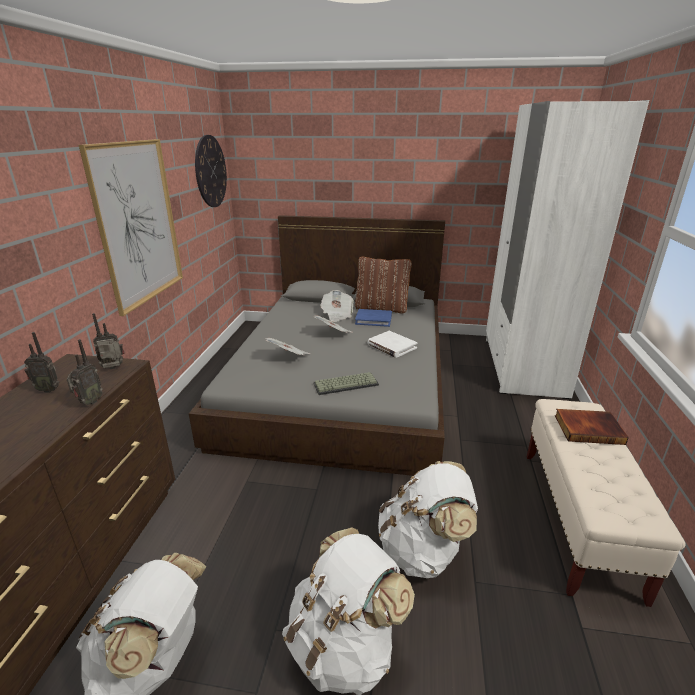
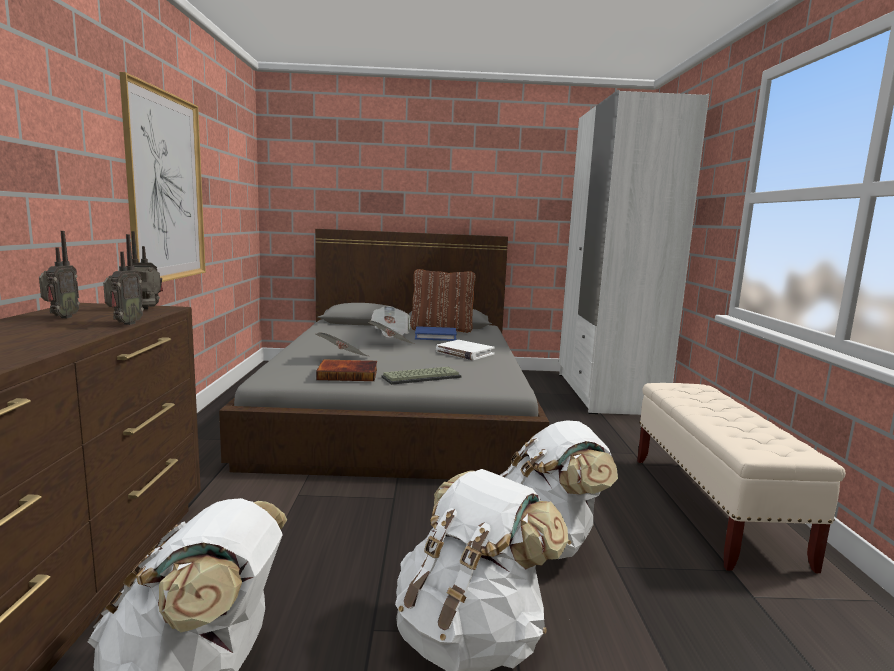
camera: 10 degrees left, 15 degrees down
(48, 390) = (61, 318): radio -> radio turned 75 degrees counterclockwise
(210, 171) = (241, 168): wall clock -> none
(588, 429) = (708, 398): book -> book (348, 374)

